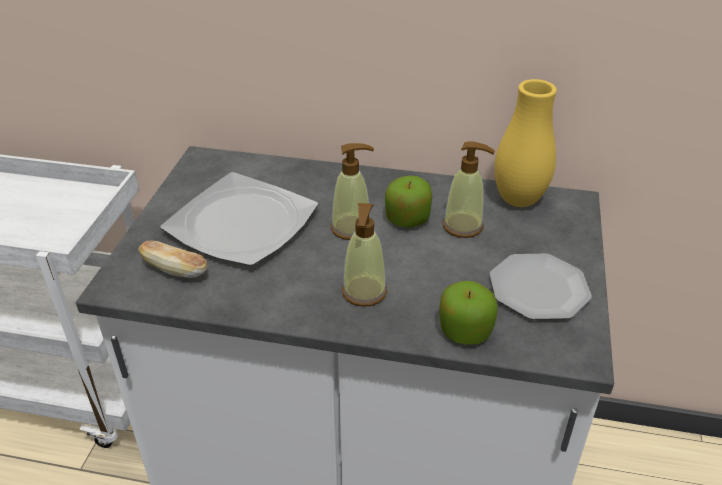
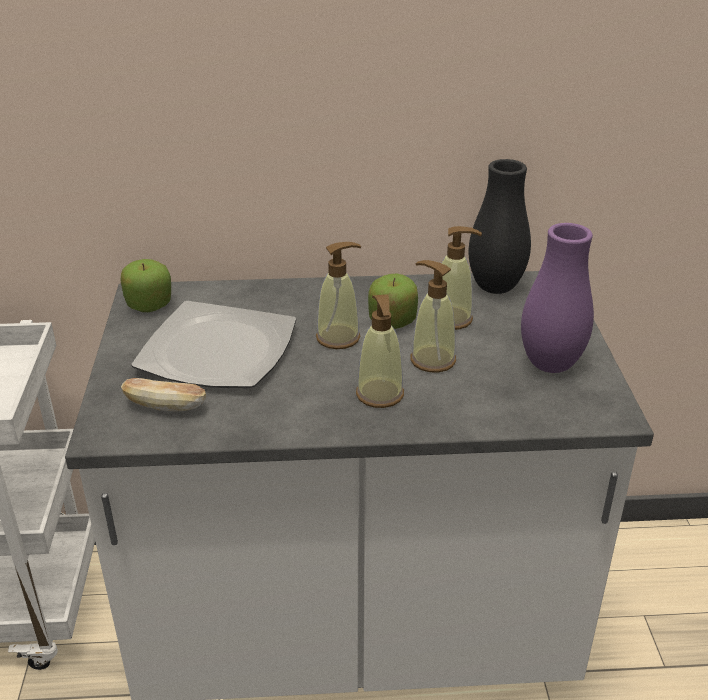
camera: 15 degrees left, 5 degrees down
(427, 265) = (432, 360): none -> soap dispenser
(465, 330) = (496, 412): apple -> apple (149, 304)
(518, 200) = (495, 288): yellow vase -> black vase
(539, 290) = (550, 365): plate -> purple vase

